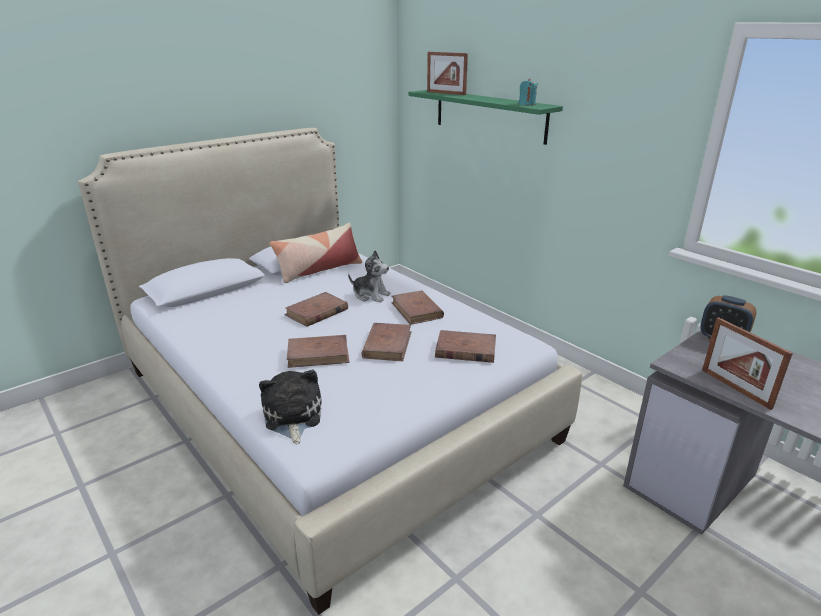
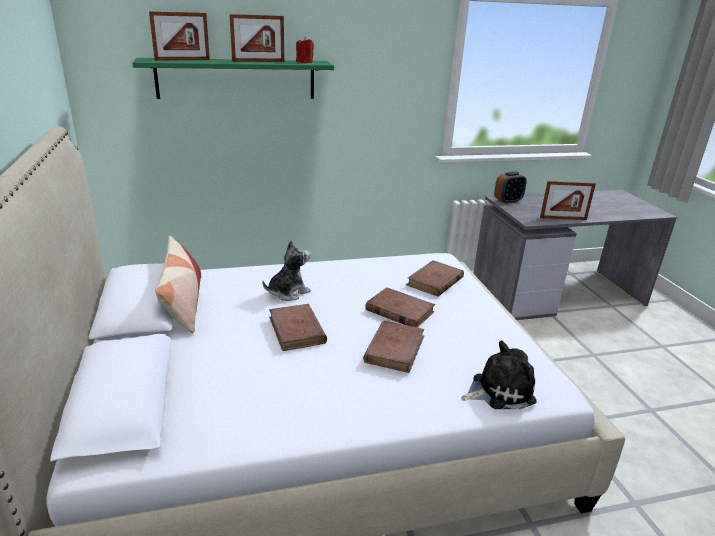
camera: 65 degrees left, 0 degrees up
(292, 417) = (499, 390): plush toy -> plush toy turned 150 degrees clockwise
(417, 310) = (345, 280): brown book -> none
(492, 100) = (258, 61): none -> picture frame
(527, 104) = (304, 62): turquoise candle -> red candle

